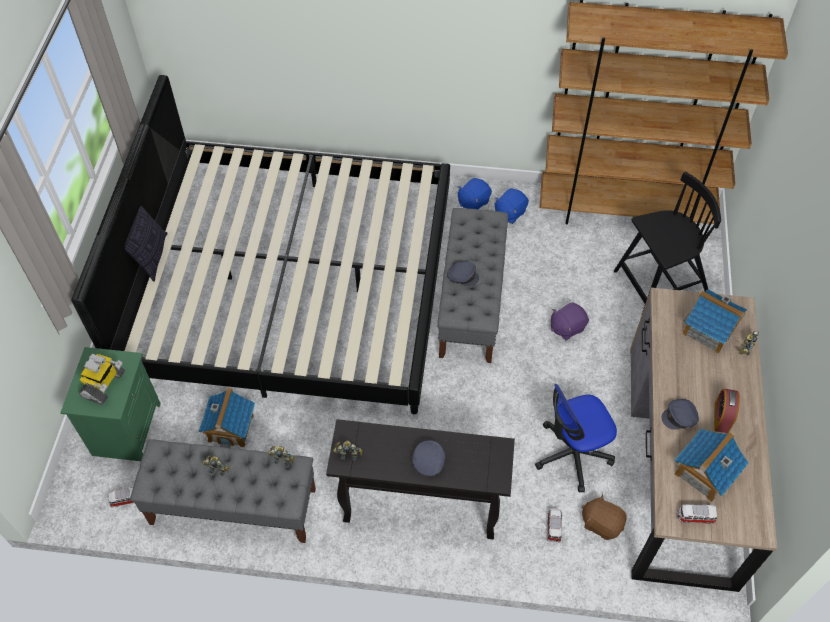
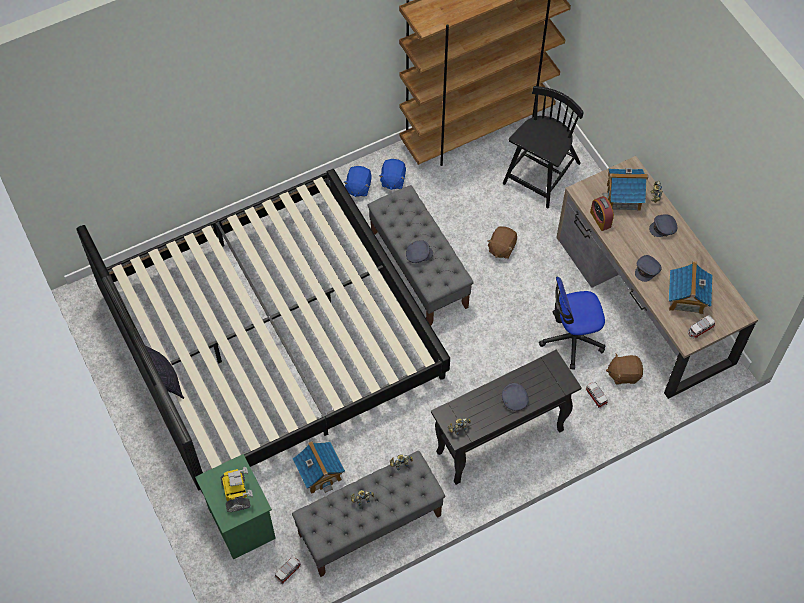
camera: 35 degrees left, 5 degrees up
(567, 327) = (501, 248): purple plush toy -> brown plush toy
(572, 454) = (571, 339): office chair -> office chair turned 45 degrees clockwise
(721, 417) = (672, 254): alarm clock -> alarm clock (600, 219)
(731, 386) = (663, 228): none -> grey cap

